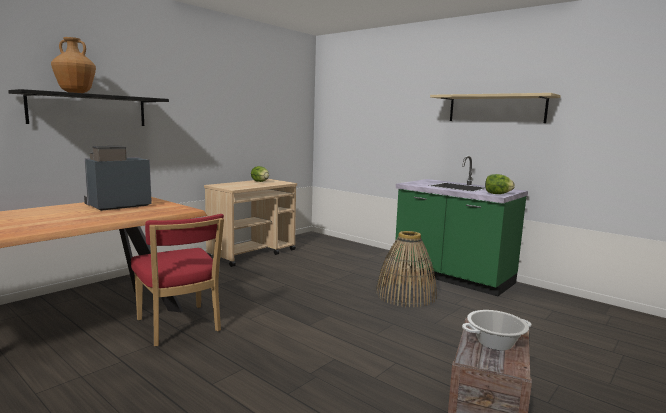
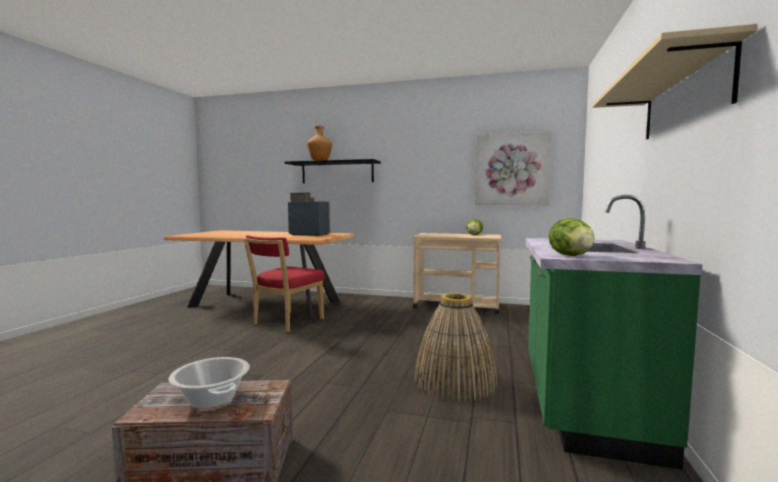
camera: 65 degrees right, 5 degrees down
(273, 117) = (511, 169): none -> picture

